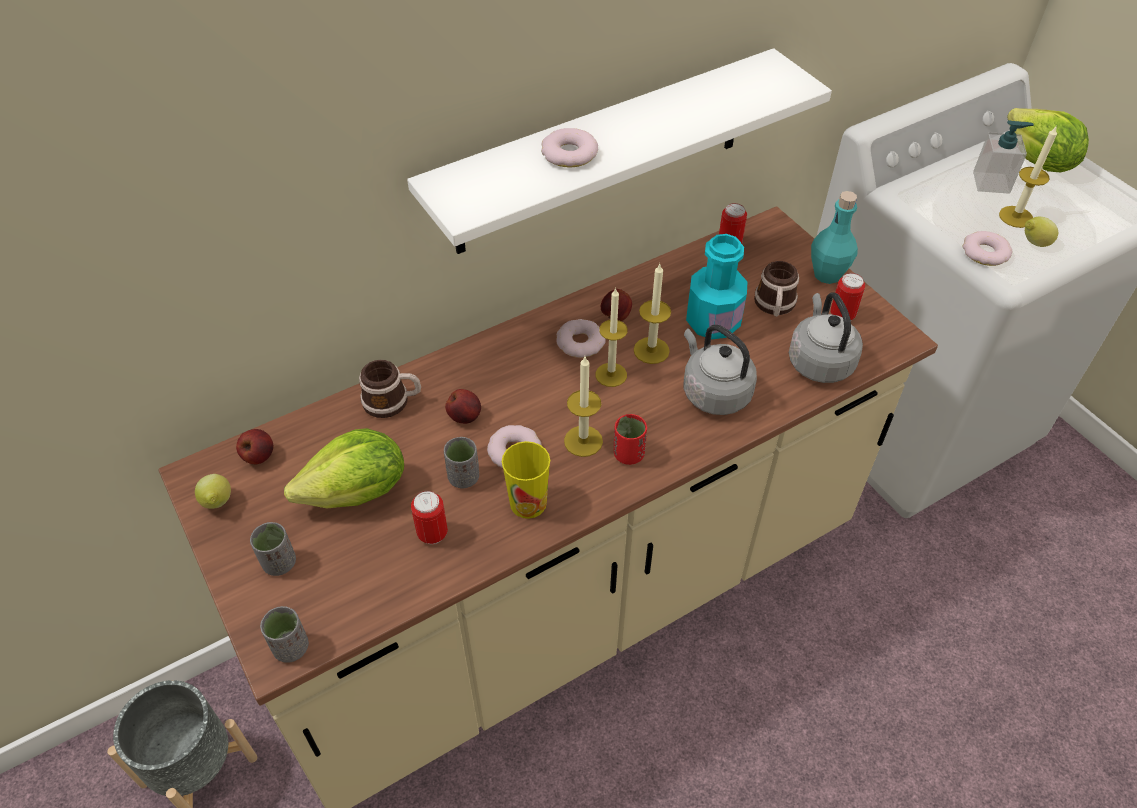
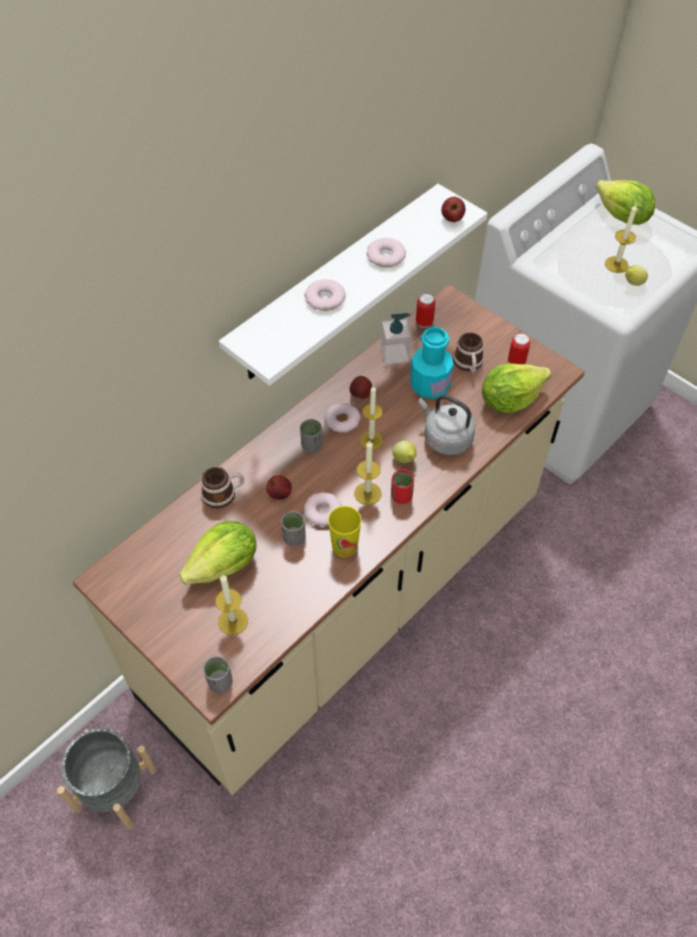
camera: 15 degrees left, 5 degrees up
(218, 504) = (128, 596): lemon -> lemon (404, 460)
(258, 456) = (143, 556): apple -> apple (452, 218)
(279, 563) = (189, 627): grey cup -> grey cup (311, 446)
(432, 534) = (287, 582): can -> none
(651, 350) = (393, 416): candle -> candle (233, 621)
(819, 361) = (509, 400): grey kettle -> lettuce
(827, 274) = (498, 332): turquoise bottle -> none
(985, 253) = (602, 297): donut -> donut (385, 256)
(991, 182) = (594, 240): soap dispenser -> soap dispenser (395, 354)

